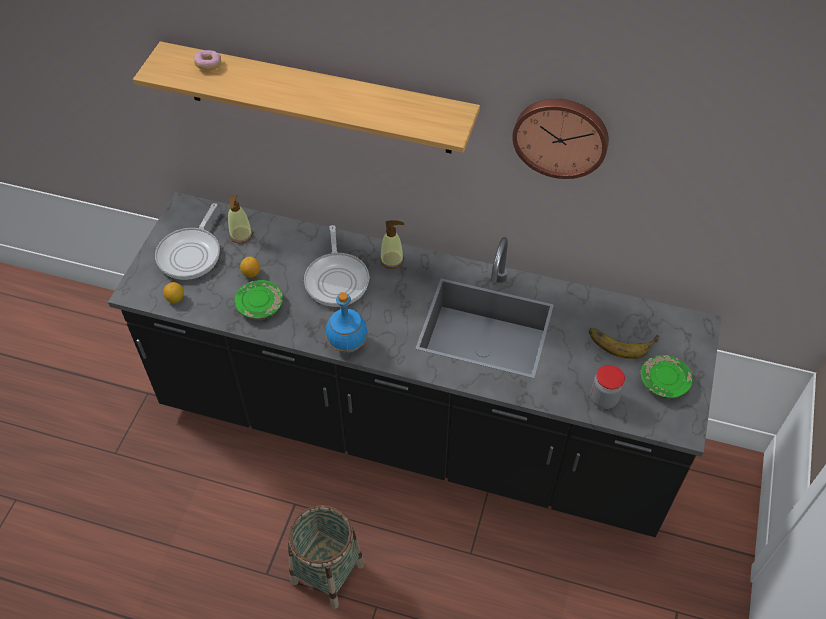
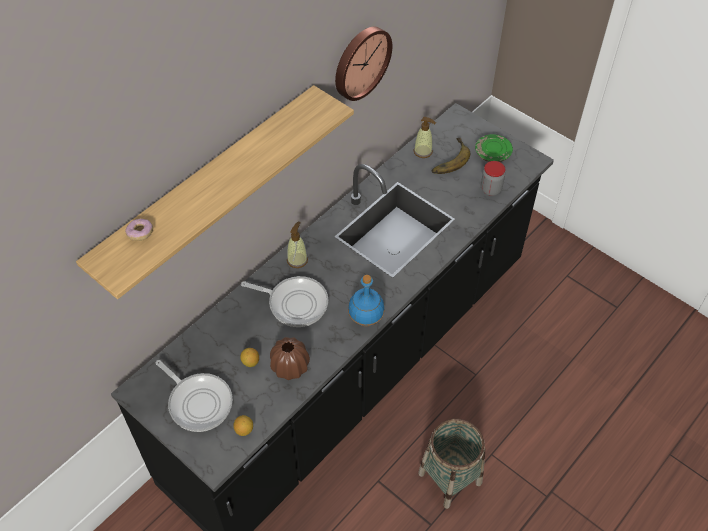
camera: 65 degrees left, 0 degrees up
(241, 235) = (201, 356): soap dispenser -> soap dispenser (423, 151)
(260, 305) = (290, 367): green plate -> brown vase

